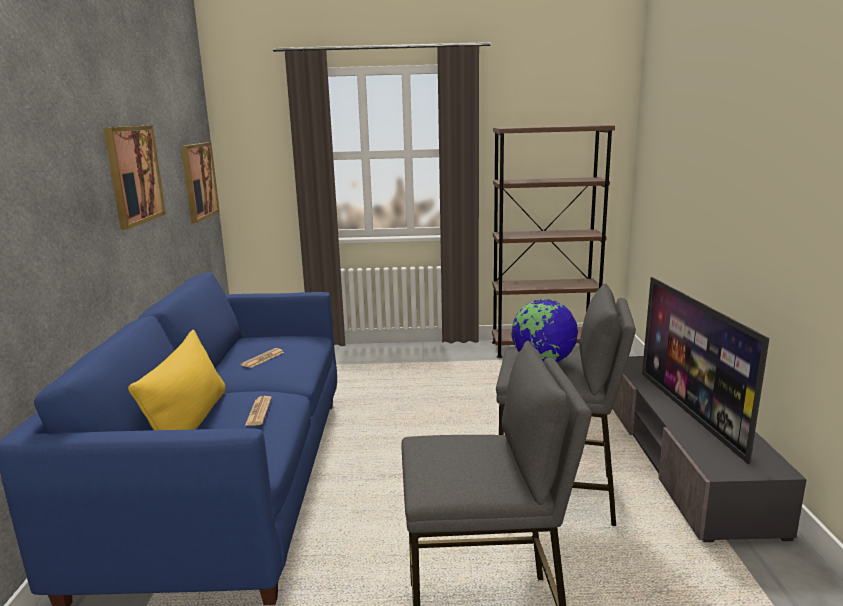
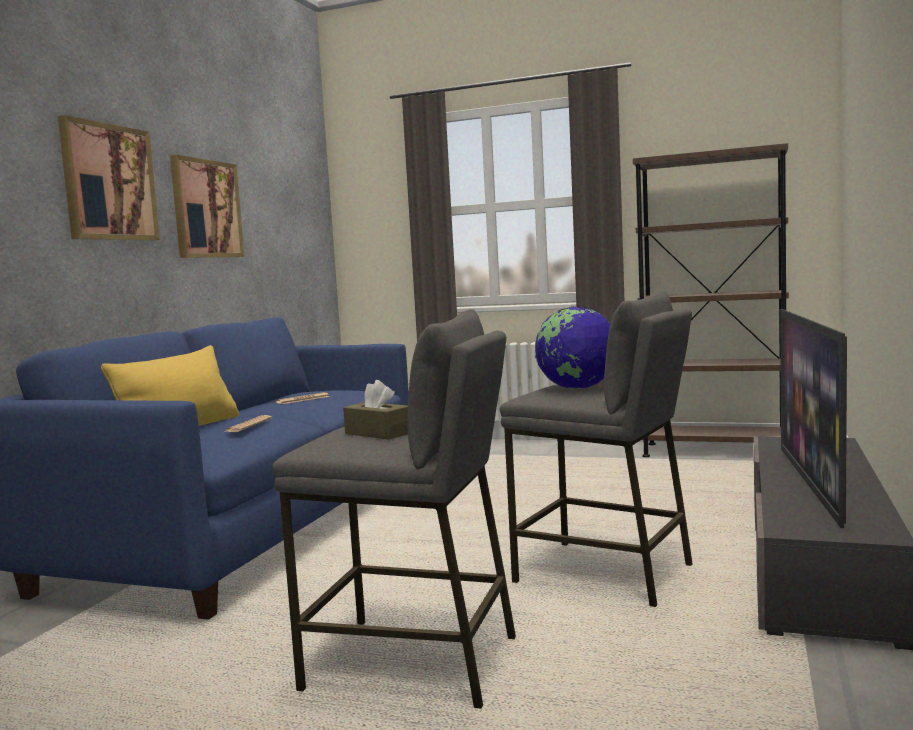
camera: 20 degrees right, 10 degrees down
(199, 181) = (304, 238): picture -> picture (109, 182)
(464, 456) = (378, 433): none -> brown tissue box

